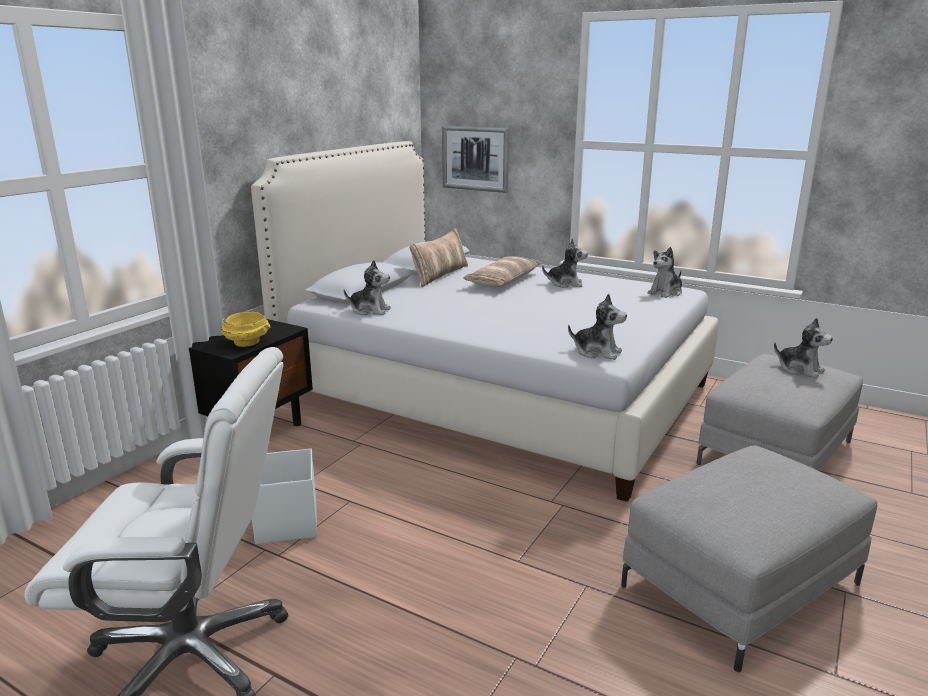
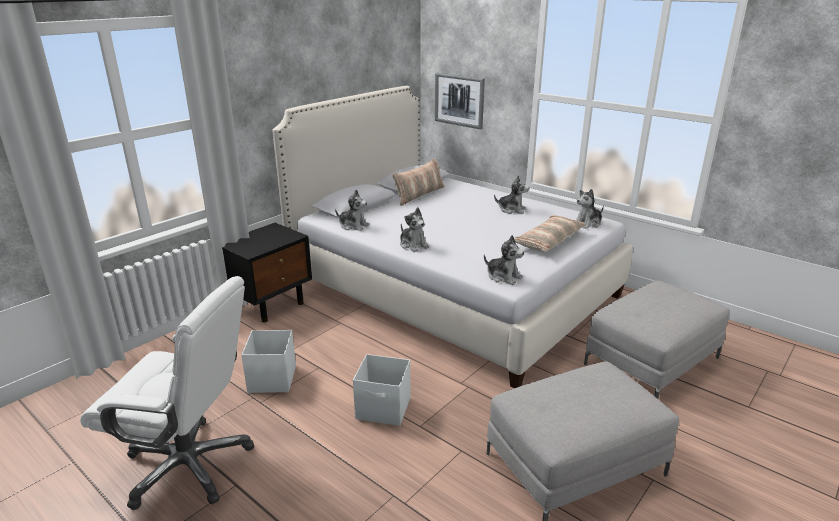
camera: 10 degrees right, 5 degrees up
(247, 343) = (262, 246): yellow bowl -> none
(460, 544) = (384, 409): none -> white storage box
(503, 281) = (464, 204): pillow -> pillow (548, 241)
(800, 369) = (676, 299): plush toy -> plush toy (413, 245)

